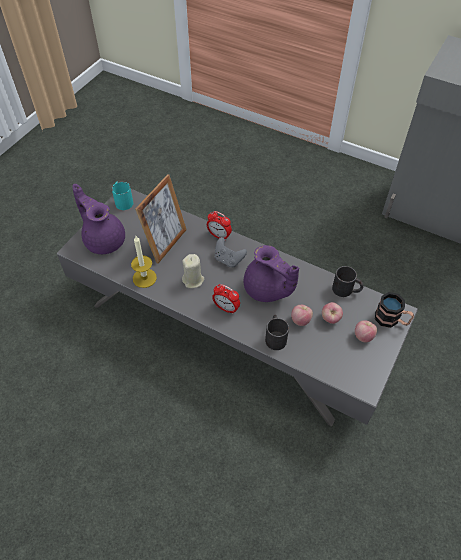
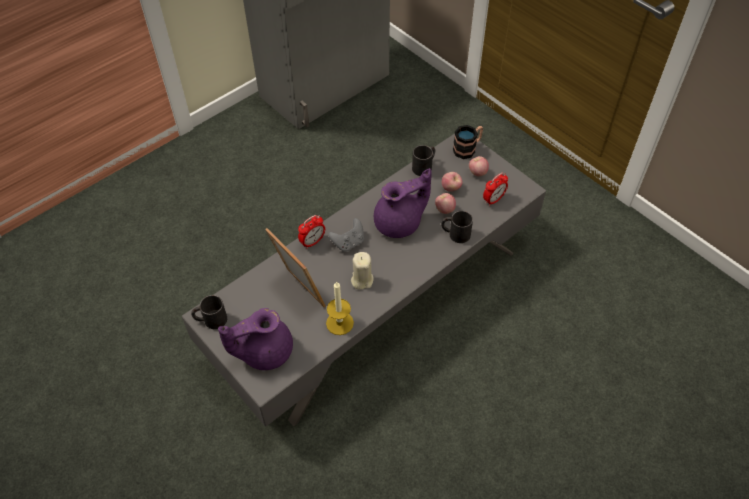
camera: 70 degrees left, 0 degrees up
(122, 201) = (210, 320): turquoise mug -> black mug
(226, 308) = (408, 262): alarm clock -> alarm clock (493, 200)

